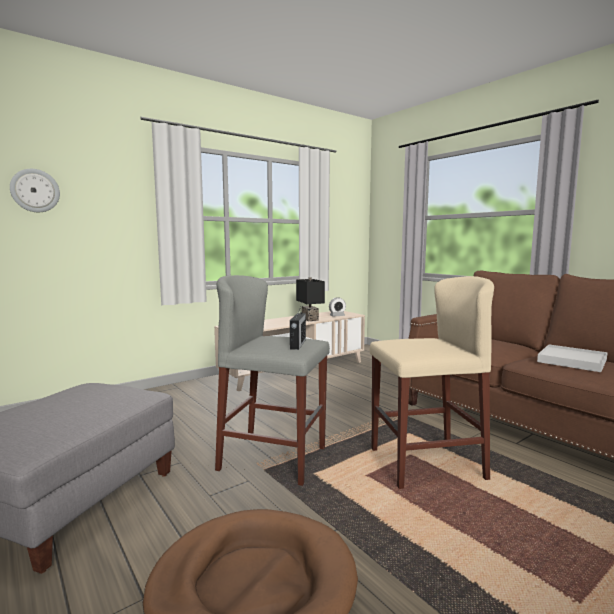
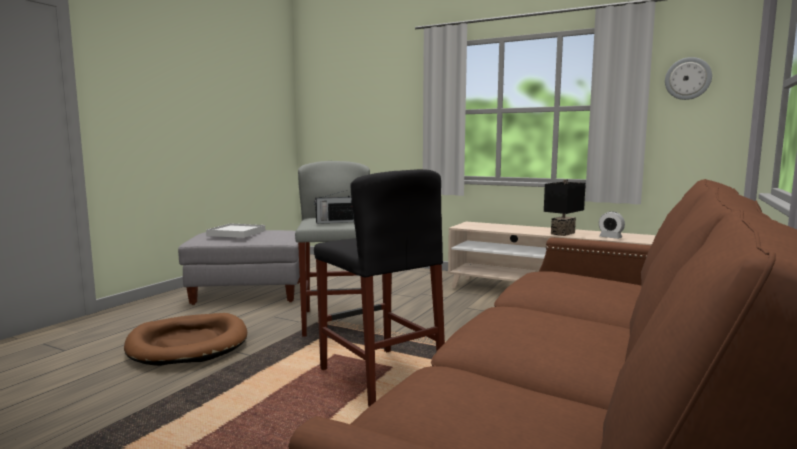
camera: 65 degrees right, 0 degrees up
(35, 190) = (353, 100): wall clock -> wall clock (687, 78)
(426, 463) = (380, 376): beige stool -> black stool
(572, 361) = (539, 325): white tray -> white tray (236, 233)

